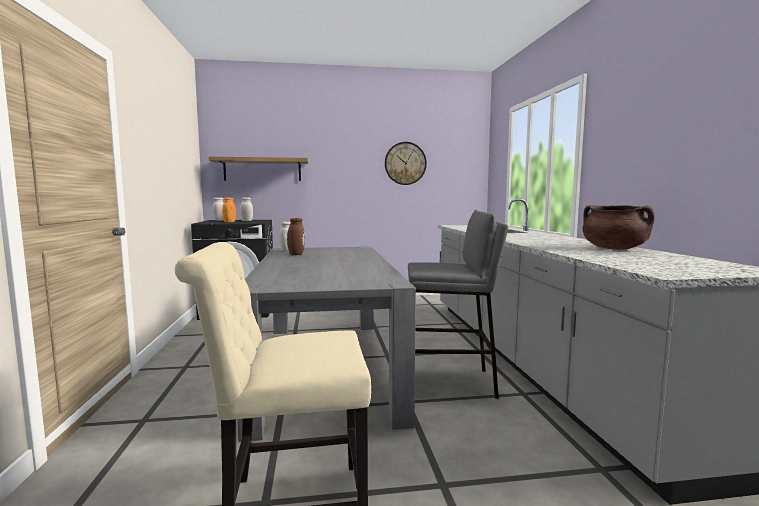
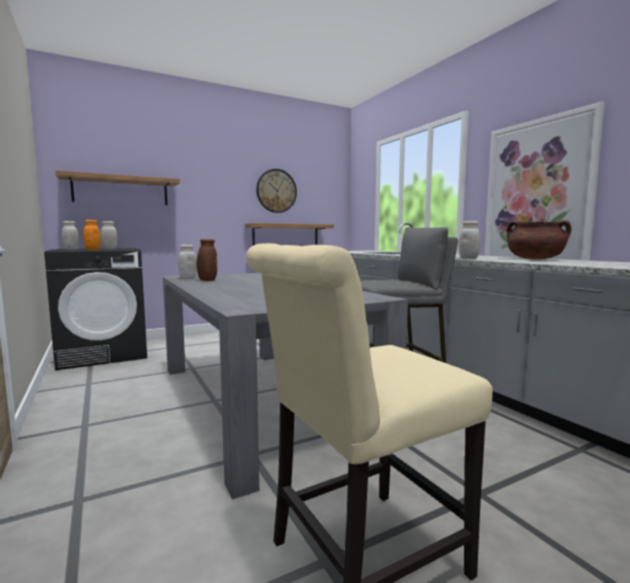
camera: 20 degrees left, 0 degrees up
(414, 206) = (286, 234): none -> shelf
(536, 245) = (468, 259): none -> white jar
(645, 170) = (537, 194): none -> picture

